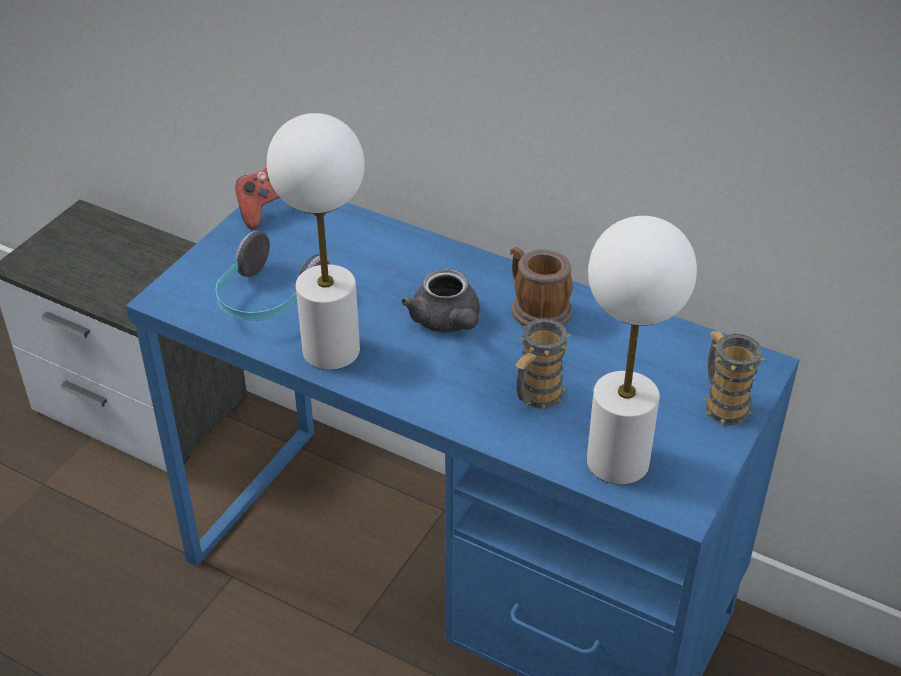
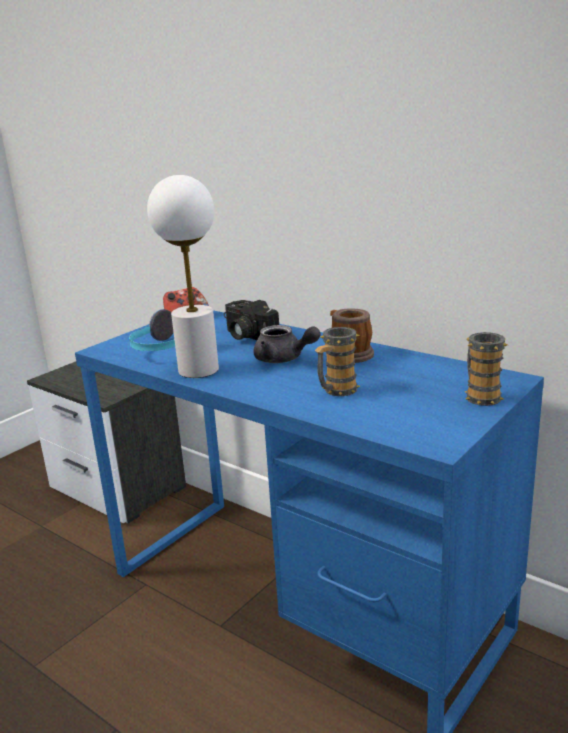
camera: 10 degrees right, 20 degrees down
(379, 262) = (247, 336): none -> camera
(447, 322) = (284, 359): grey teapot -> grey teapot turned 45 degrees counterclockwise
(616, 461) = (390, 421): white table lamp -> none

